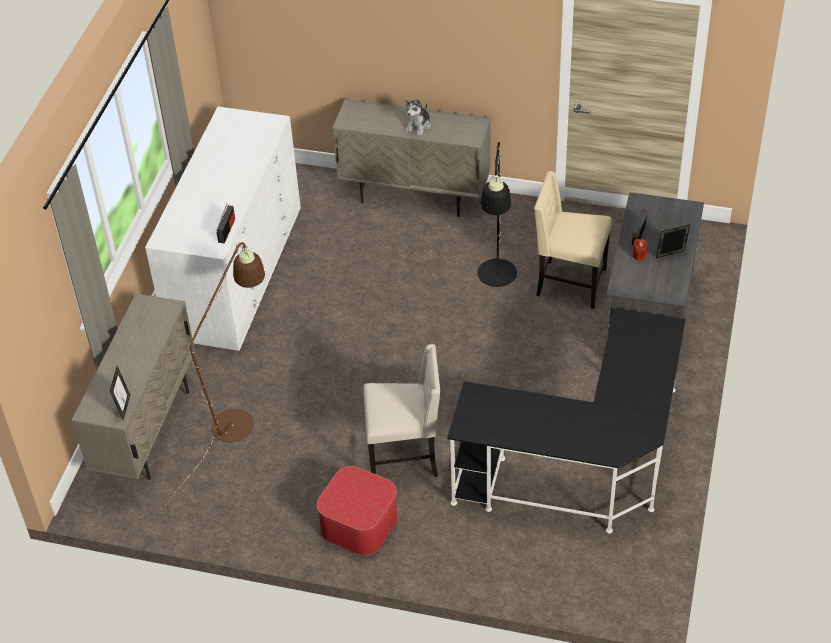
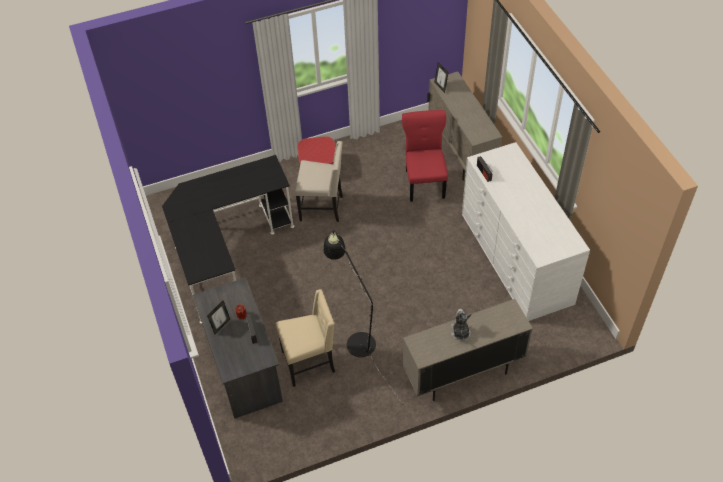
camera: 145 degrees right, 5 degrees up
(238, 417) = (424, 182): brown floor lamp -> red chair
(405, 457) = (322, 208): beige chair -> beige chair turned 135 degrees counterclockwise

